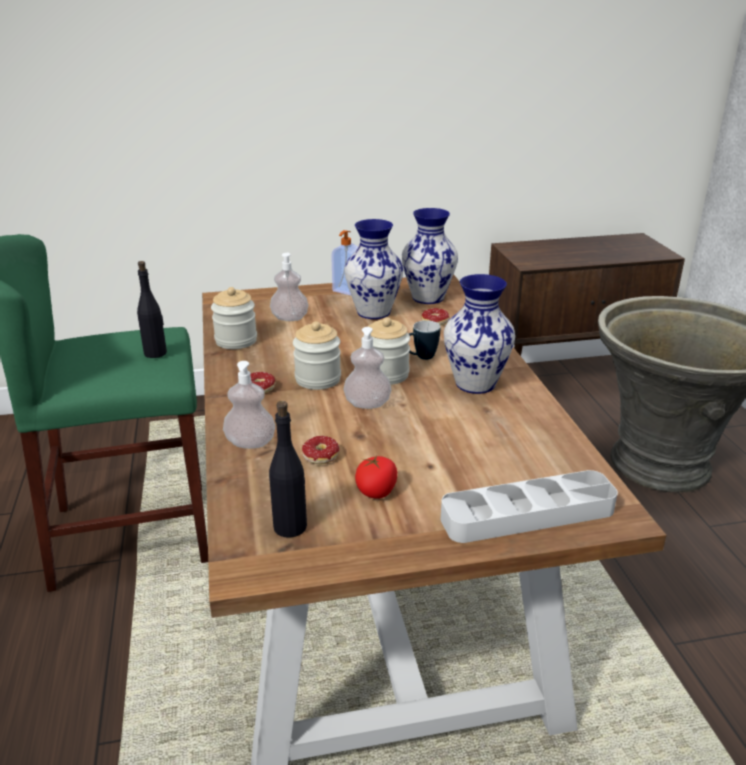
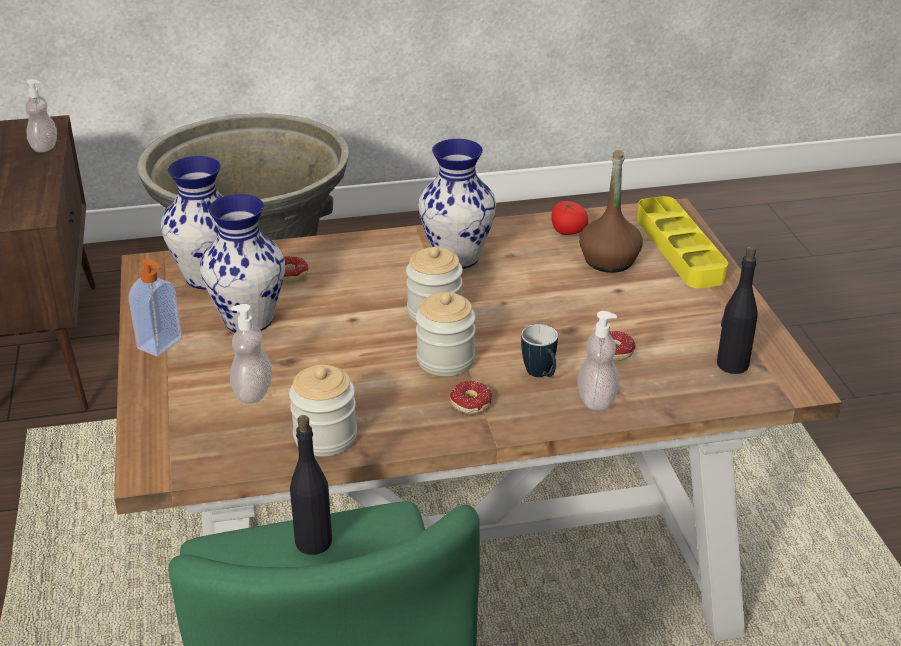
camera: 90 degrees left, 5 degrees up
(367, 404) = (504, 325): soap dispenser -> soap dispenser (44, 147)
(376, 492) = (667, 319): tomato -> tomato (567, 232)
(421, 357) = (391, 288): mug -> mug (541, 375)
(488, 464) = (609, 261): none -> brown bottle
(527, 514) = (679, 248): grey tray -> yellow tray

